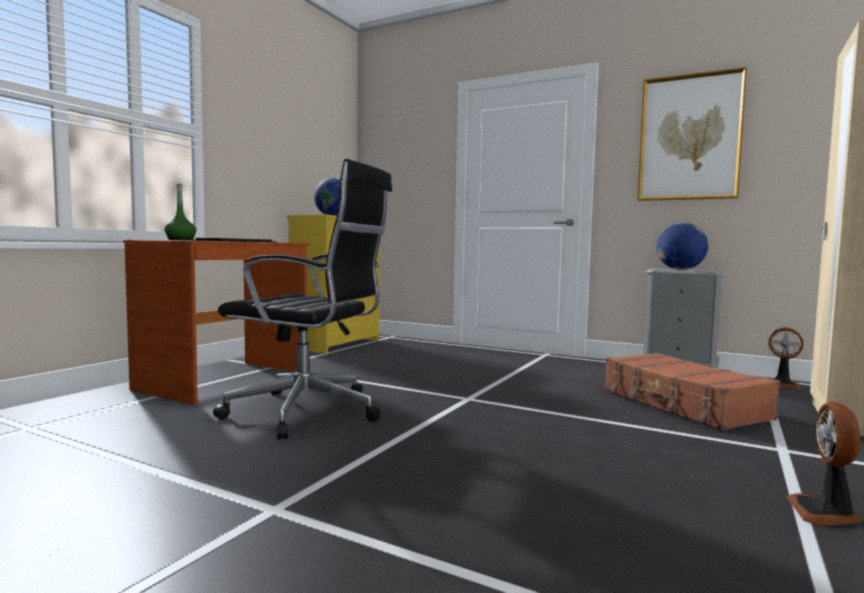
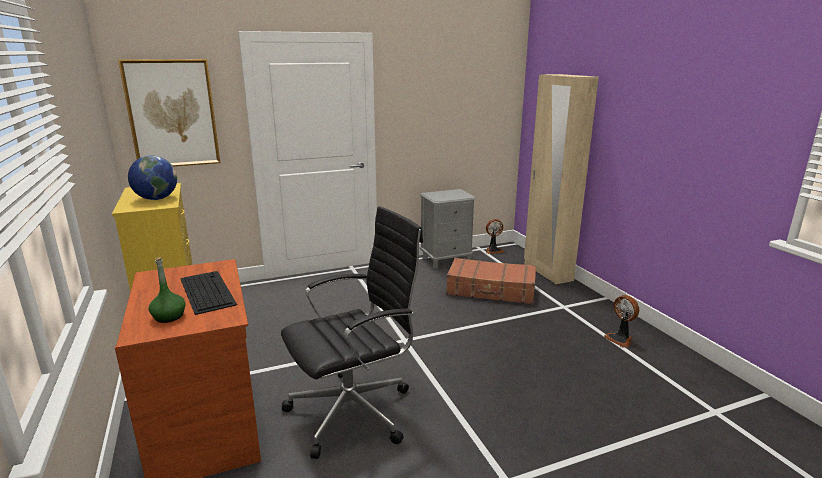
camera: 50 degrees left, 15 degrees up
(680, 269) = (447, 195): globe -> none
(689, 137) = (437, 99): picture -> picture (172, 114)

